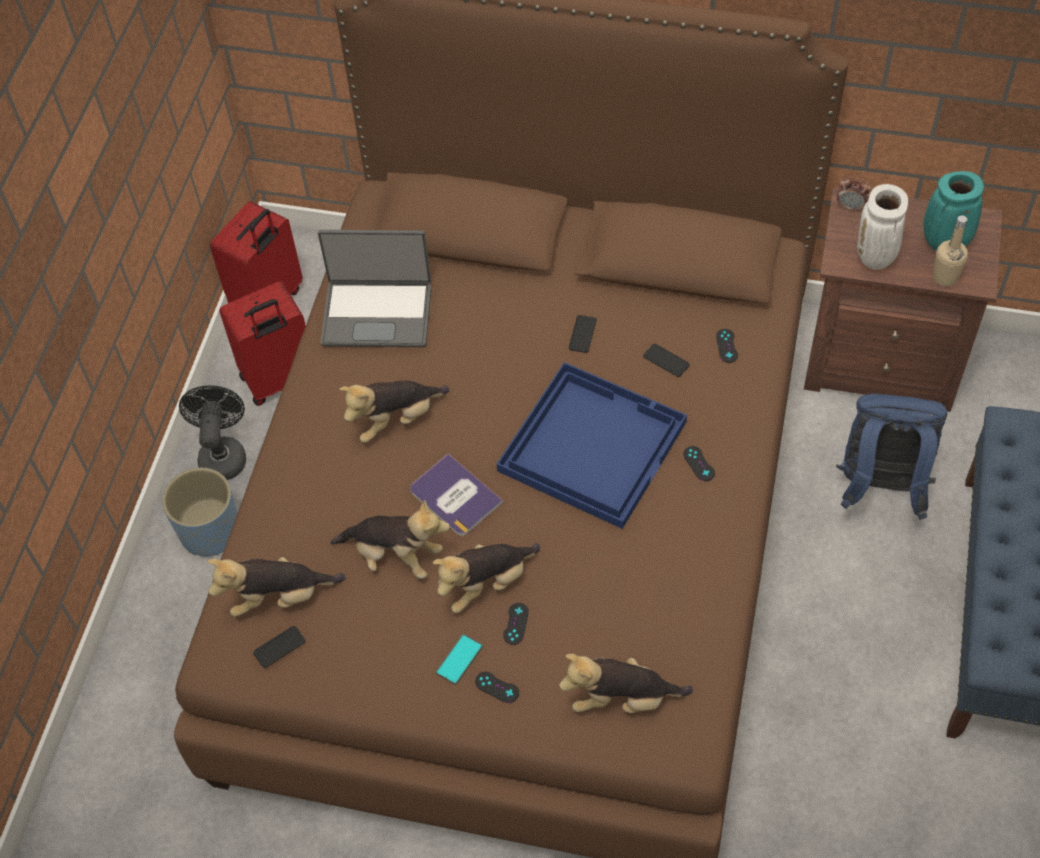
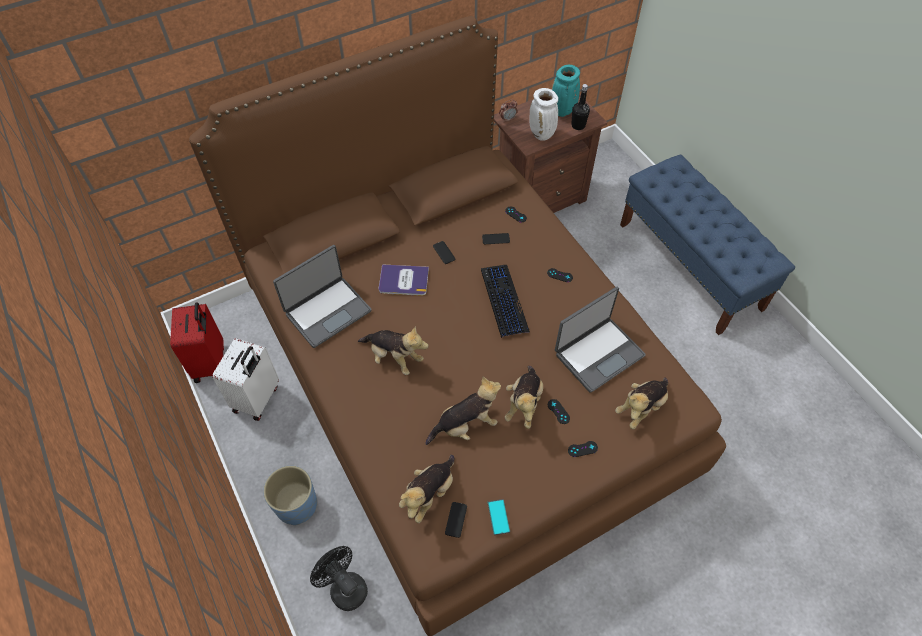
camera: 45 degrees left, 0 degrees up
(223, 454) = (263, 459): black fan -> black fan (344, 587)
(279, 380) = (257, 399): red suitcase -> white suitcase
(396, 420) = (394, 357): plush toy -> plush toy turned 75 degrees counterclockwise
(455, 496) = (465, 373): book -> book (403, 280)
(459, 659) = (551, 450): phone -> phone (498, 517)
(591, 445) = (503, 301): blue tray -> keyboard
(639, 594) = (598, 353): none -> laptop
(880, 488) = (591, 251): blue backpack -> none
(945, 277) = (578, 125): beige bottle -> black bottle

